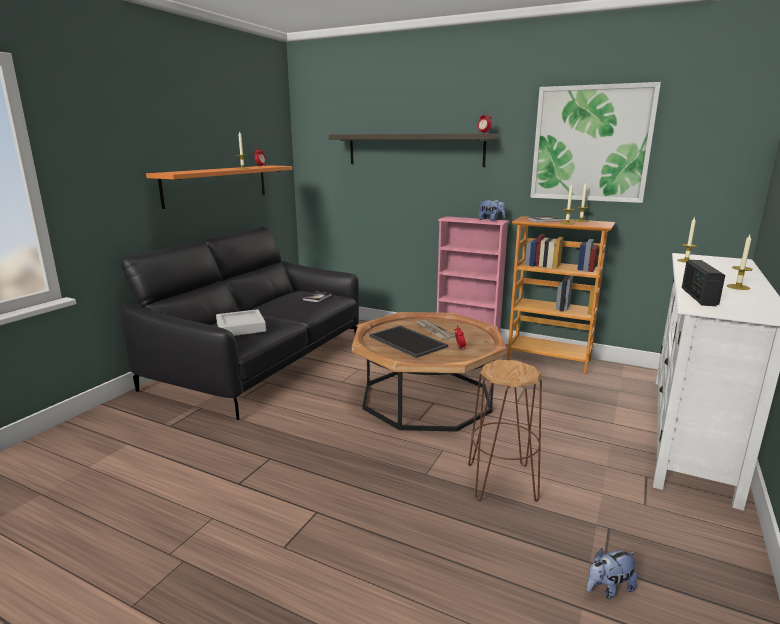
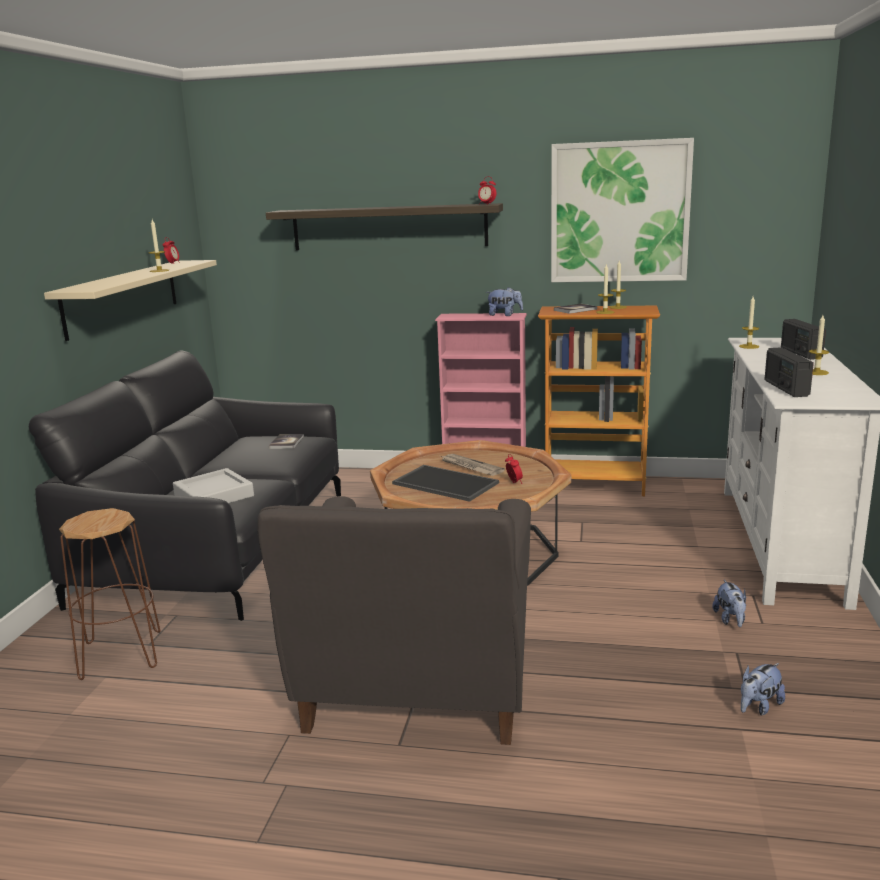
camera: 15 degrees left, 0 degrees up
(217, 185) = (122, 297): orange shelf -> beige shelf
(322, 504) = (416, 693): none -> grey armchair
(502, 482) = (607, 630): brown stool -> brown stool (121, 655)
(616, 495) = (730, 620): none -> plush toy
(732, 270) = (800, 353): none -> radio

